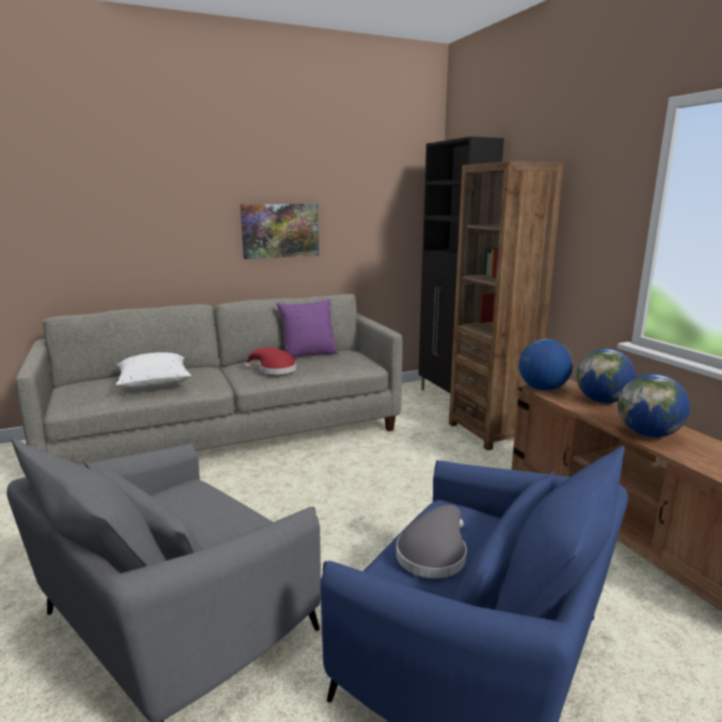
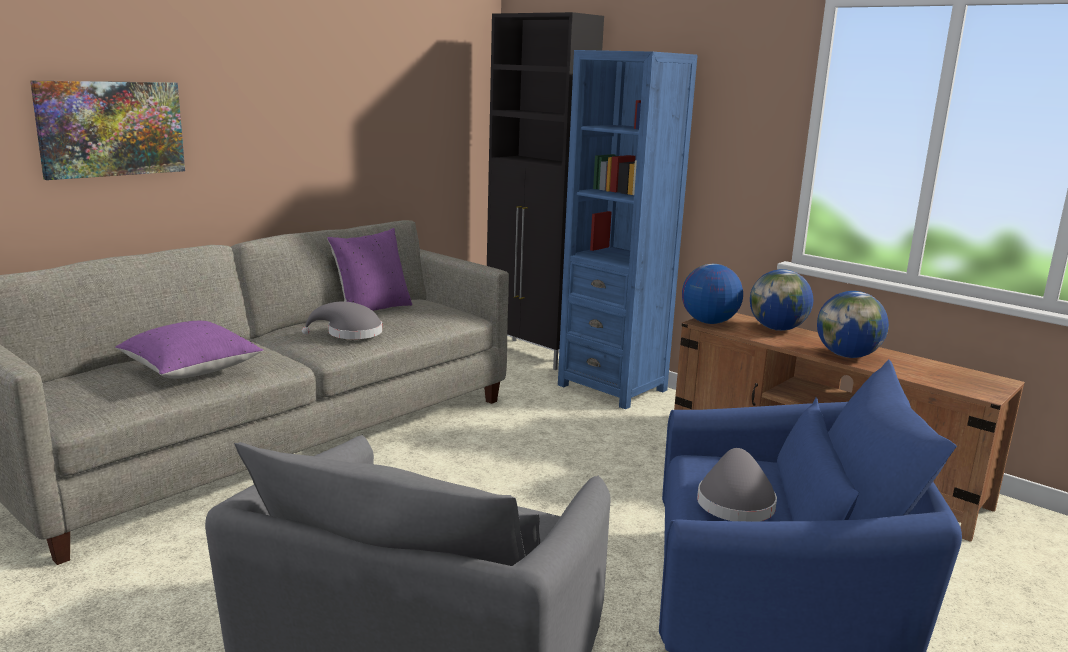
camera: 25 degrees left, 0 degrees up
(154, 384) = (191, 370): white pillow -> purple pillow
(274, 370) = (350, 333): red hat -> grey hat
(280, 230) = (305, 130): picture -> picture (111, 128)
(490, 431) = (612, 387): brown bookcase -> blue bookcase

